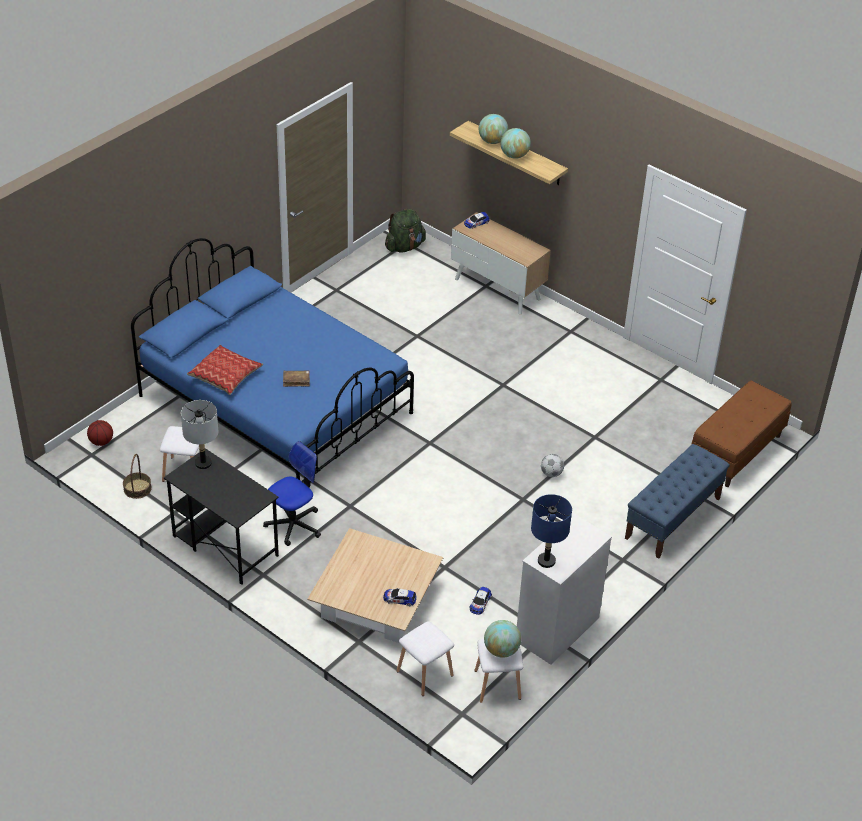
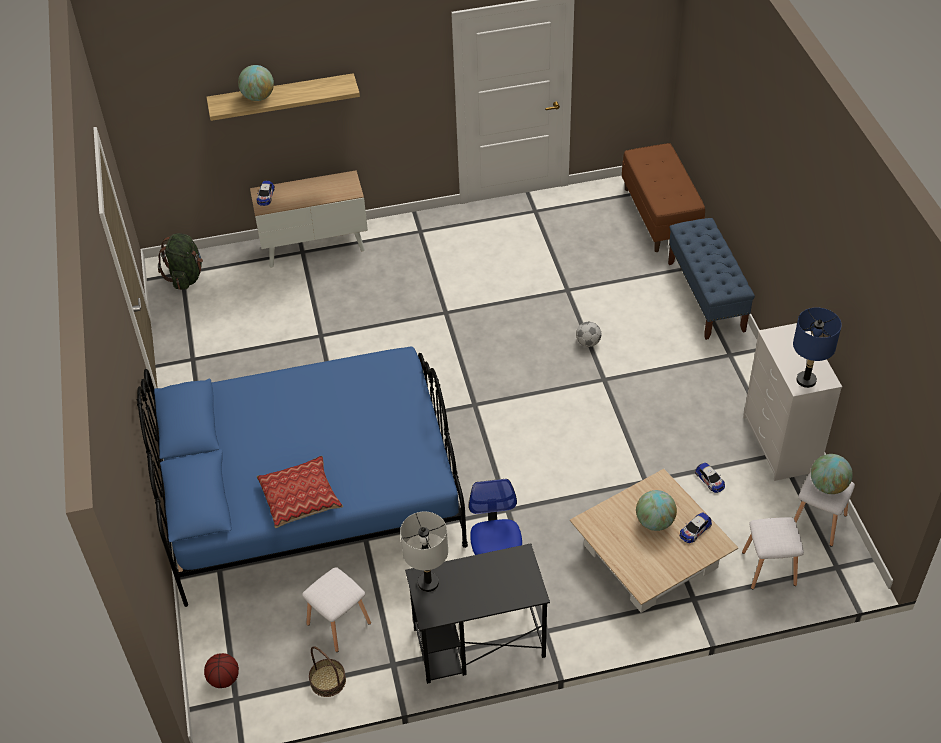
camera: 50 degrees left, 5 degrees up
(296, 381) = (364, 443): brown book -> none
(514, 156) = (297, 95): globe -> globe (654, 522)

